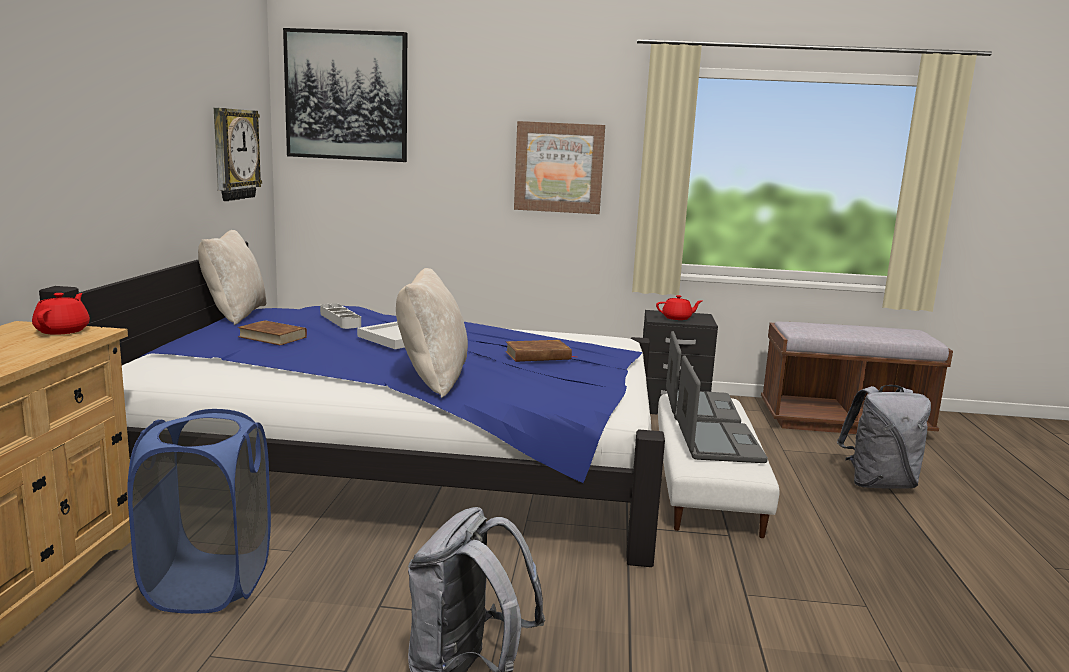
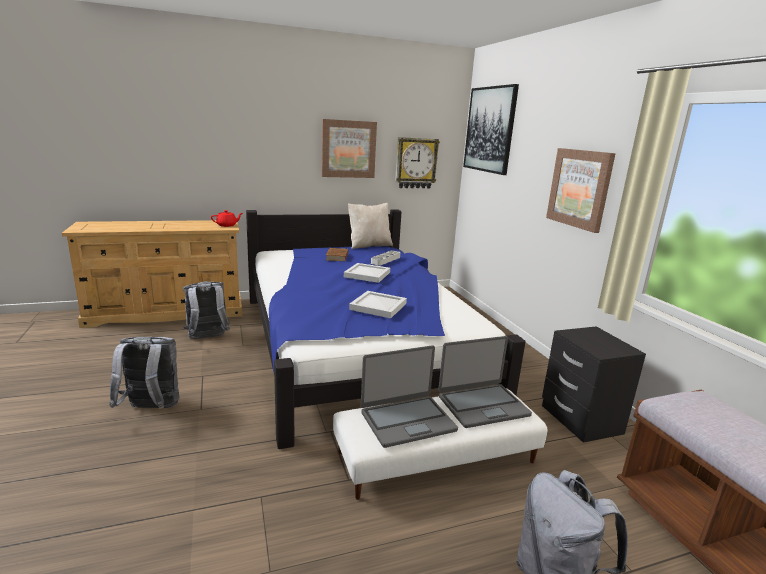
camera: 65 degrees right, 5 degrees up
(162, 132) = (348, 149): none -> picture
(209, 584) = (207, 338): blue laundry basket -> grey backpack
(432, 379) = (304, 292): beige pillow -> none
(538, 356) = (377, 306): brown book -> white tray
(677, 318) = (592, 340): red teapot -> none

